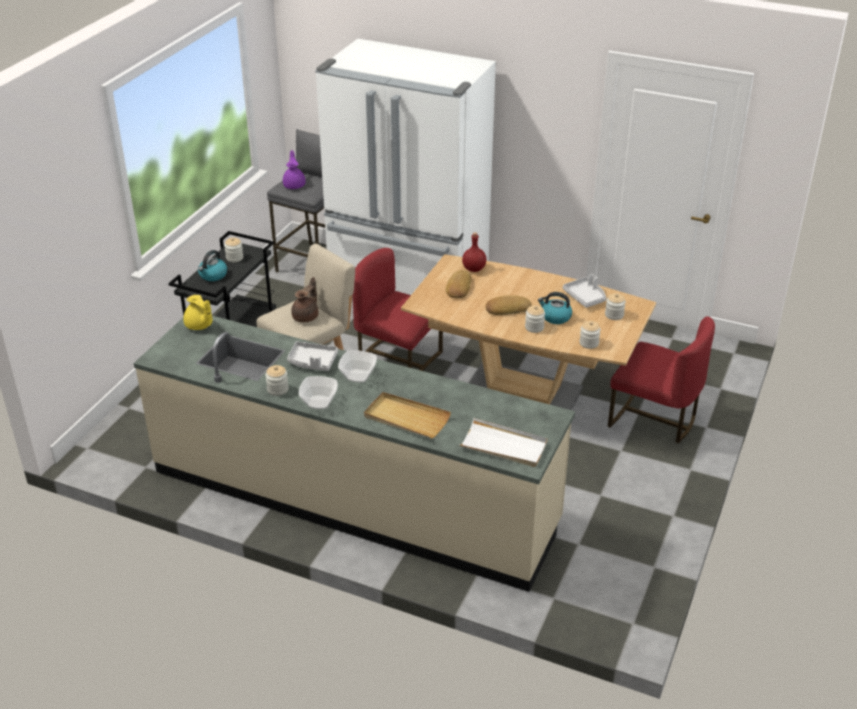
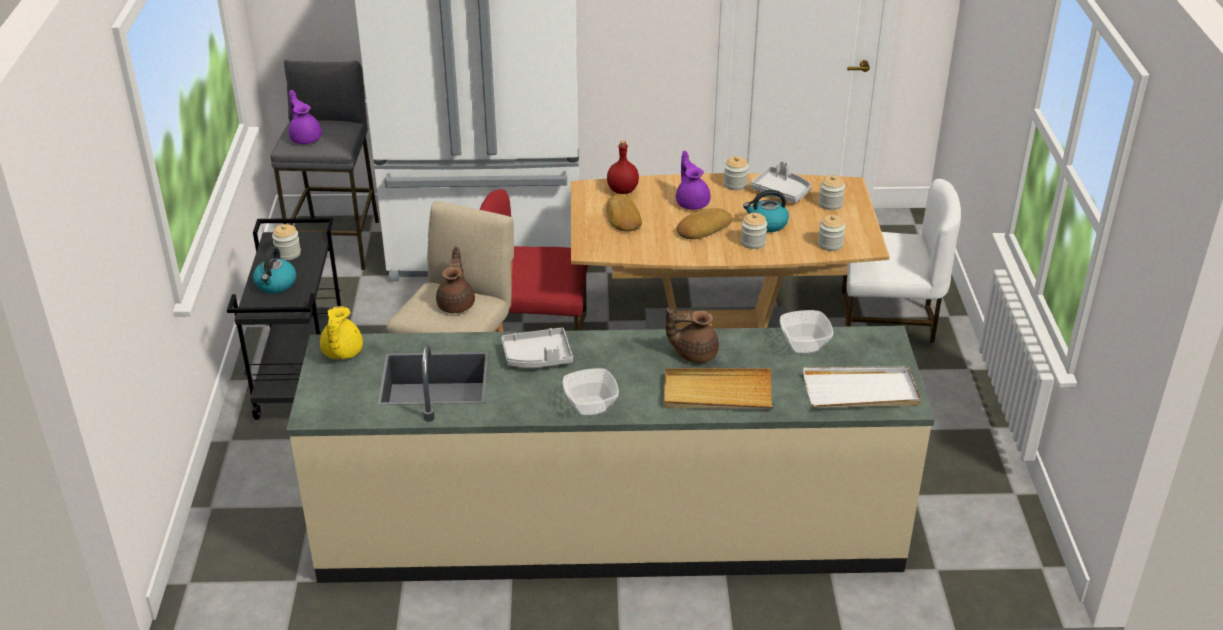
camera: 25 degrees left, 0 degrees up
(199, 326) = (341, 353): yellow teapot -> yellow teapot turned 75 degrees clockwise
(277, 389) = (521, 406): jar -> jar (735, 184)
(358, 376) = (612, 358): bowl -> bowl (804, 345)
(413, 388) = (694, 353): none -> brown teapot
(515, 289) = (692, 202): none -> purple teapot
(654, 419) = (887, 323): red chair -> white chair

